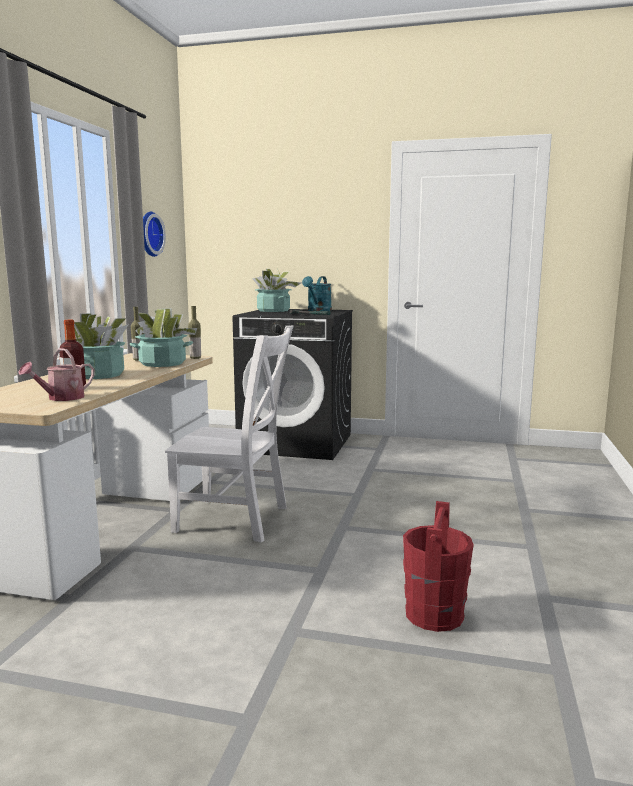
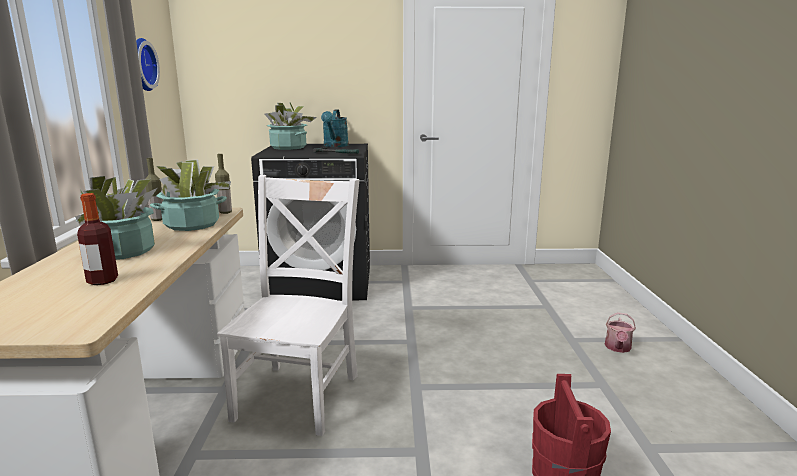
camera: 15 degrees left, 5 degrees up
(61, 398) = (94, 303): watering can -> watering can (617, 348)
(236, 520) = (300, 393): white chair -> white chair turned 75 degrees counterclockwise

